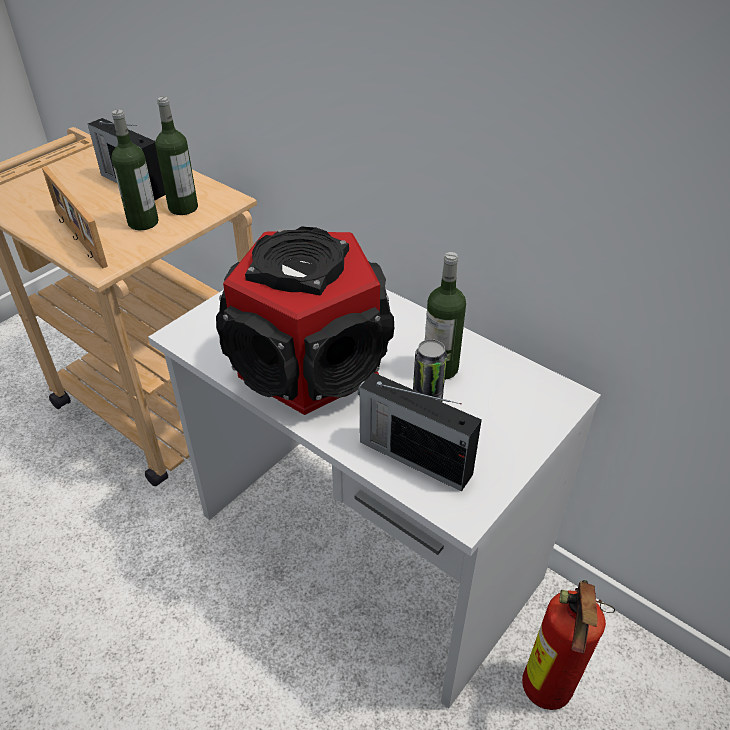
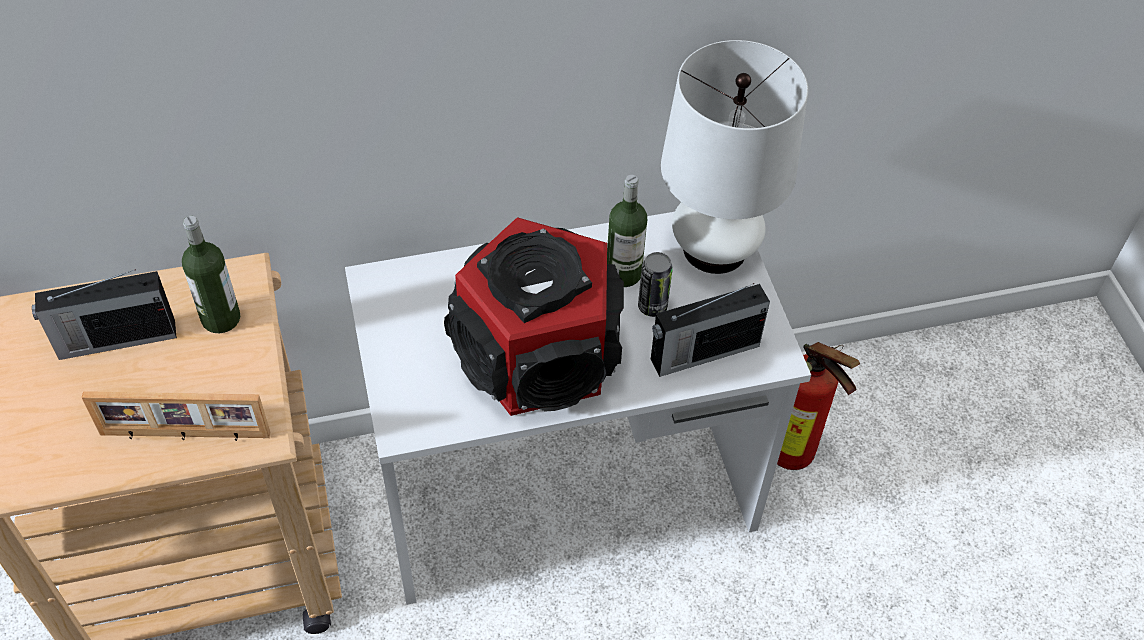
camera: 55 degrees left, 10 degrees up
(143, 222) = (213, 366): bottle -> none
(531, 407) = (714, 249): none -> white table lamp

